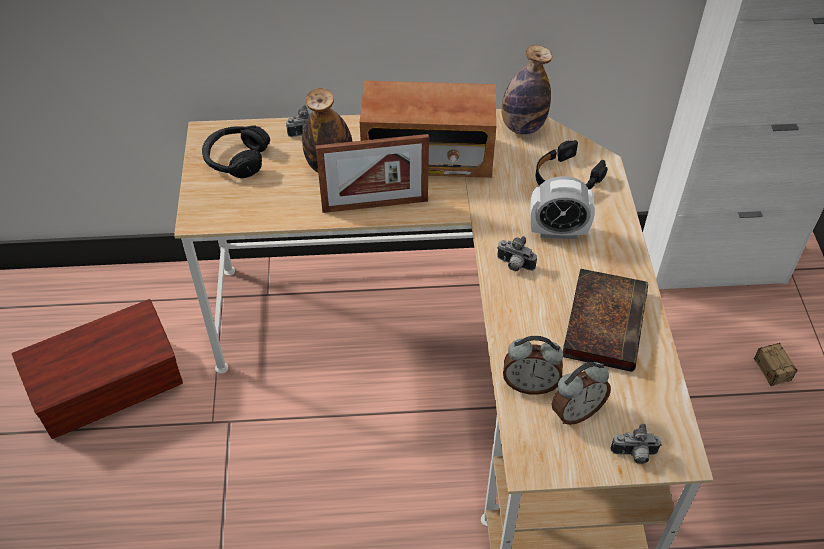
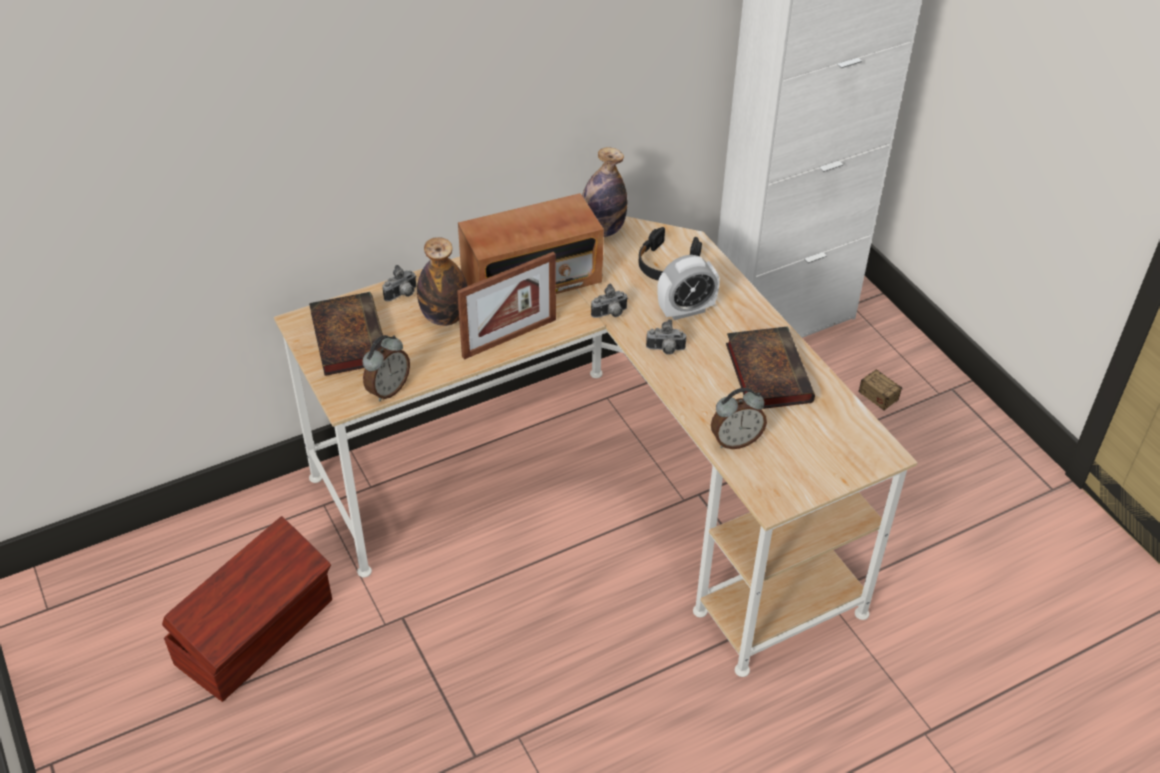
camera: 25 degrees left, 5 degrees down
(236, 159) = (347, 337): black headphones -> book
(576, 411) = (784, 449): alarm clock -> alarm clock (387, 389)
(634, 455) = (848, 465): camera -> camera (610, 314)

